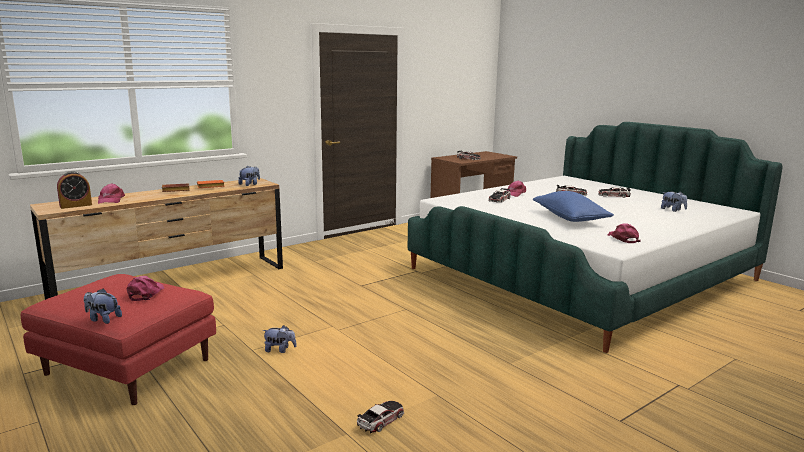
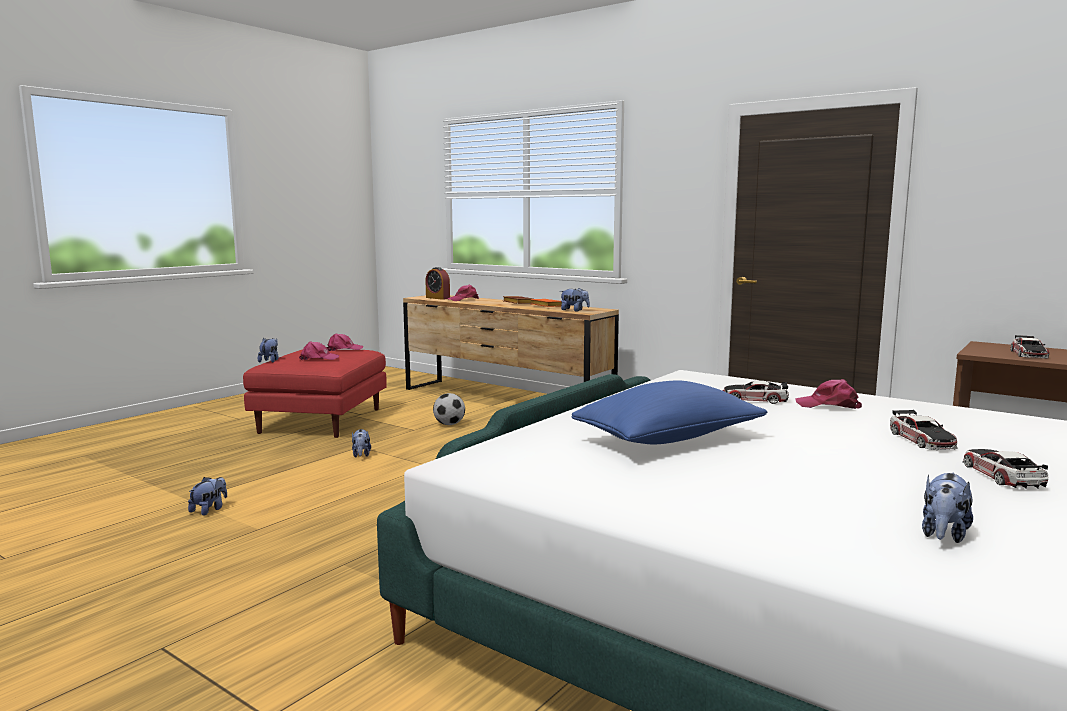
camera: 75 degrees right, 5 degrees down
(224, 310) = (449, 424): none -> football
(381, 420) = (209, 510): toy car -> plush toy
(623, 238) = (545, 473): pink cap -> pink cap (343, 349)

